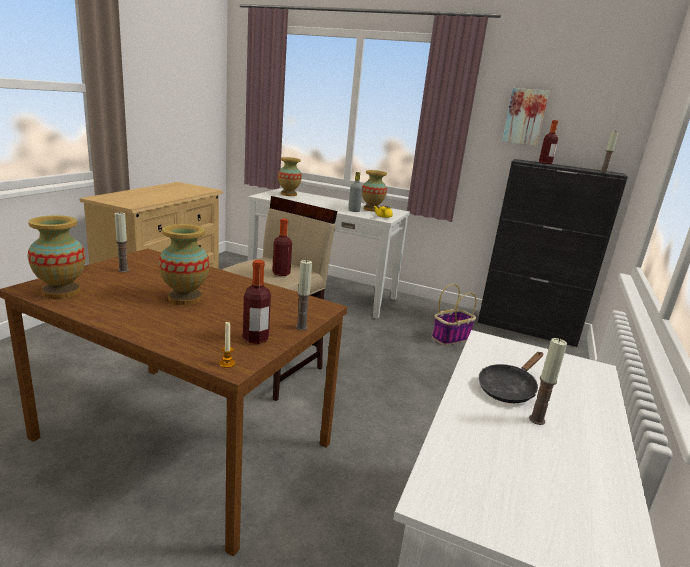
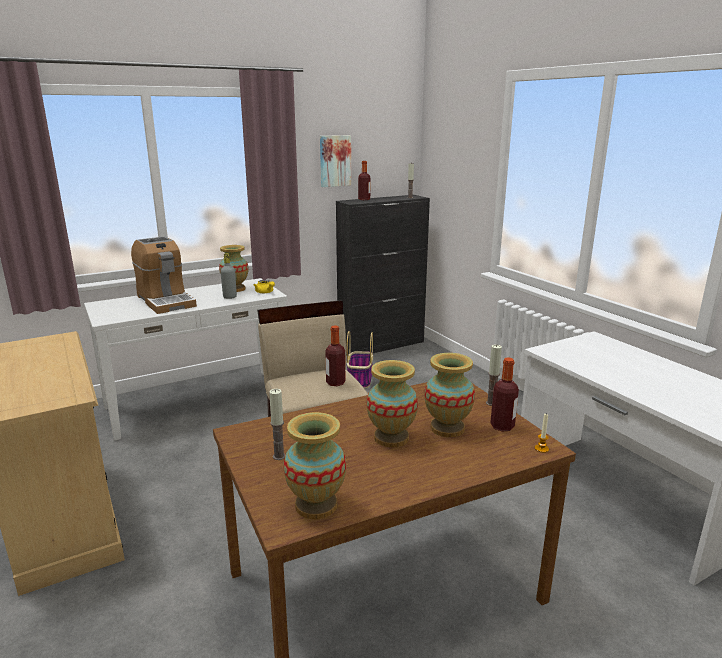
camera: 50 degrees left, 0 degrees up
(288, 194) = (121, 306): vase -> vase (447, 428)
(315, 200) = (165, 301): none -> coffee machine
(508, 388) = (611, 368): black frying pan -> none
(536, 420) = (648, 375): candle -> none

